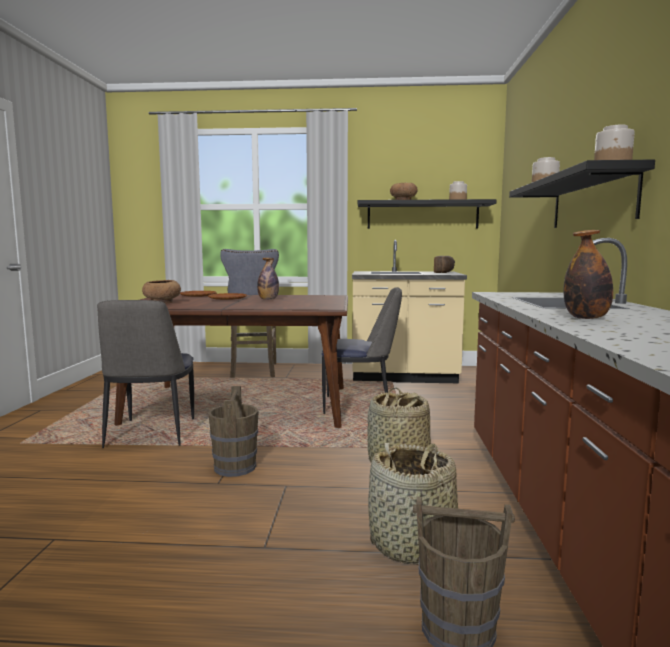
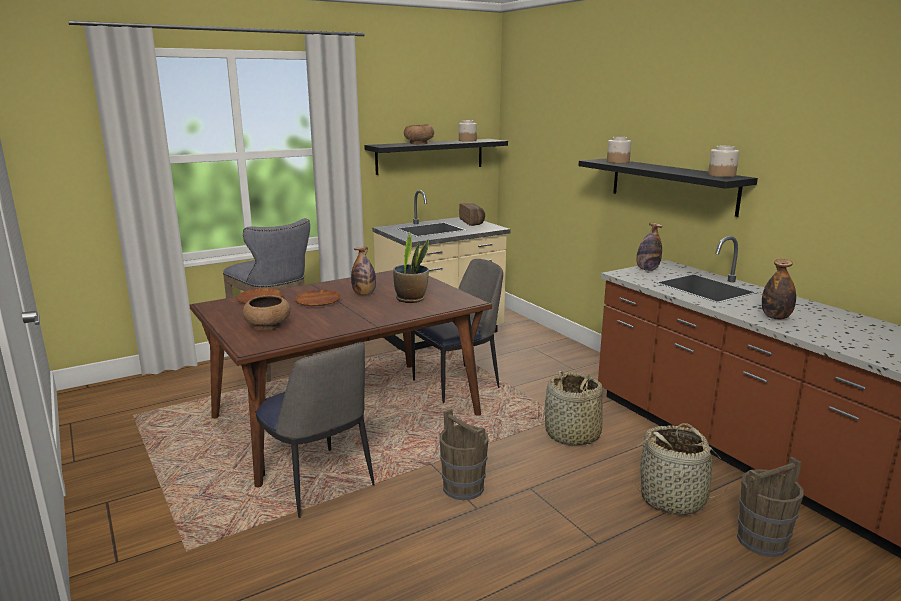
camera: 35 degrees left, 10 degrees up
(291, 303) = (411, 299): none -> potted plant
(533, 293) = (647, 269): none -> bottle

